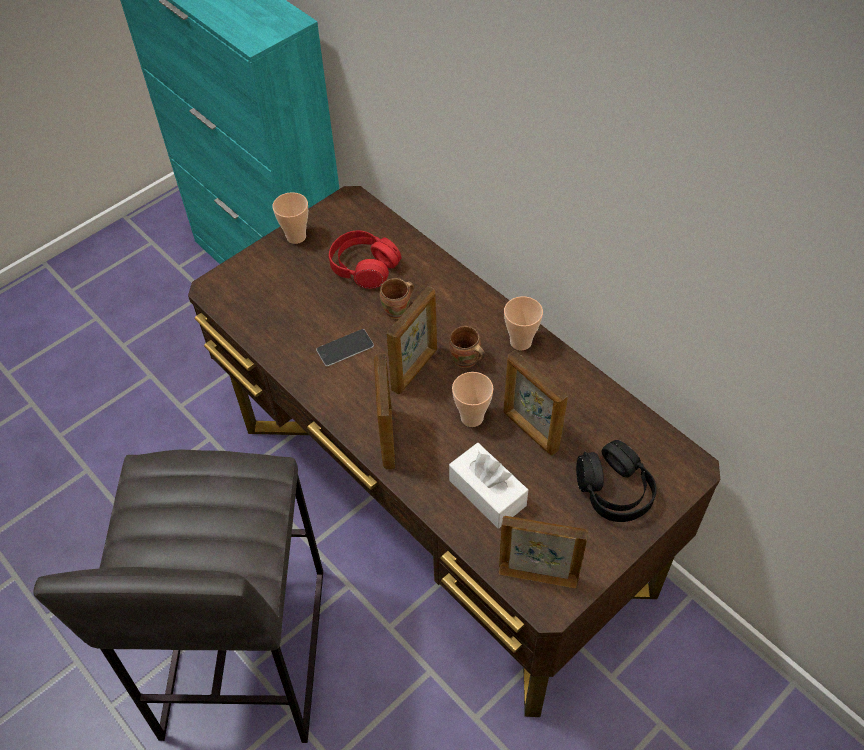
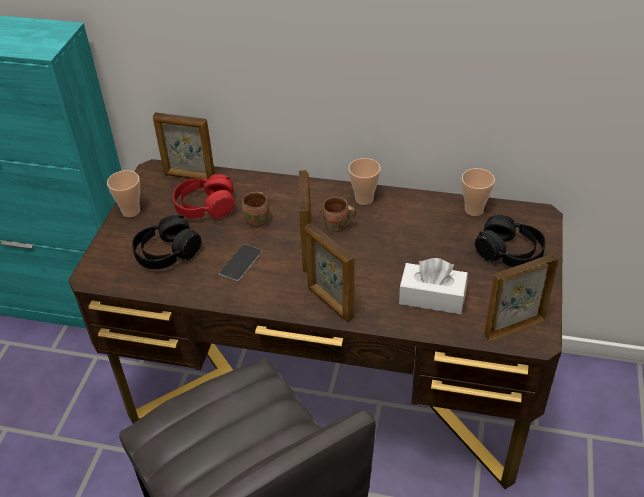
camera: 35 degrees left, 10 degrees down
(291, 300) = (167, 253): none -> black headphones
(472, 417) = (376, 259): cup -> cup (474, 210)
(530, 431) = (423, 247): picture frame -> picture frame (189, 177)

